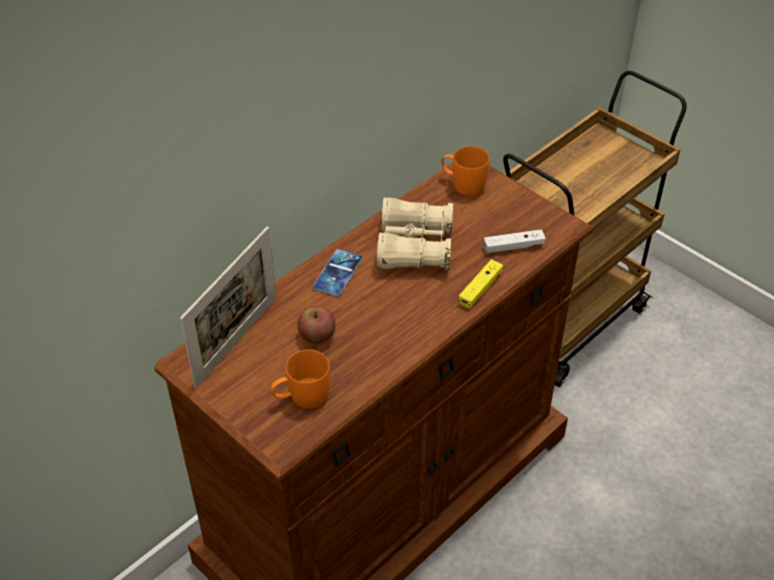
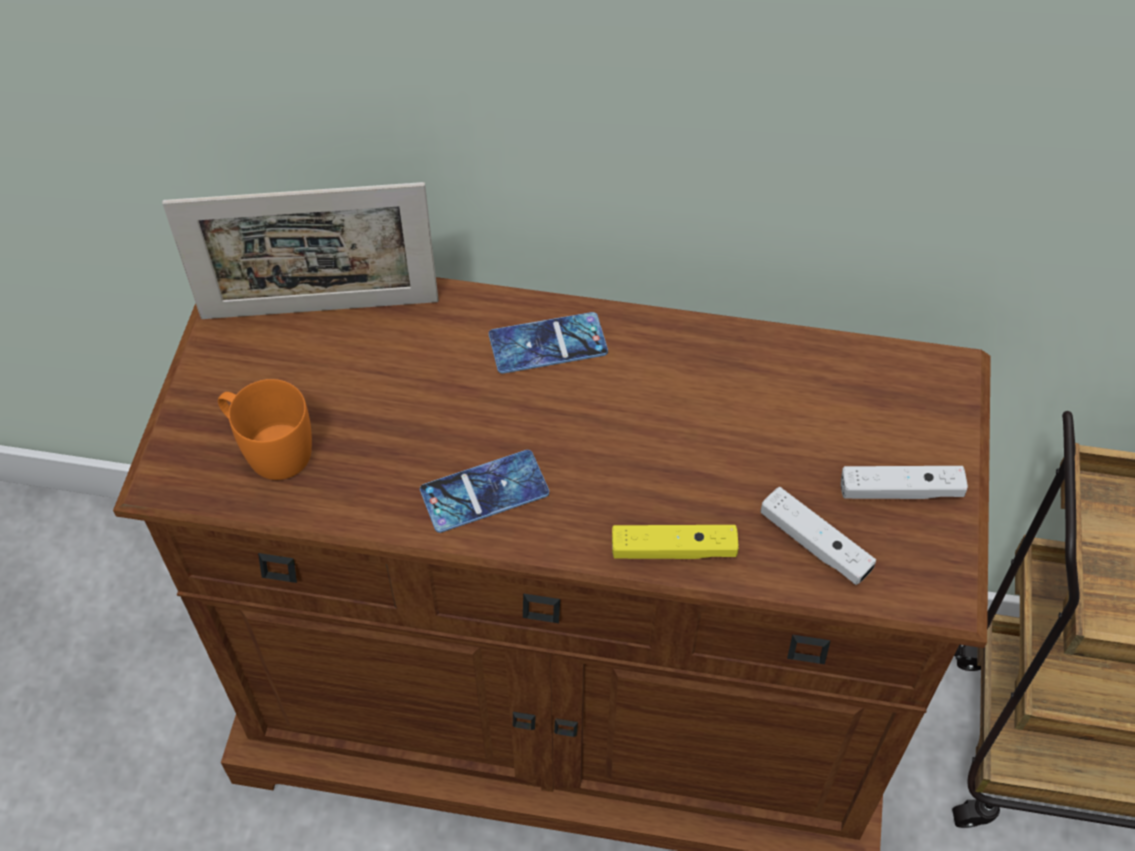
camera: 55 degrees right, 10 degrees up
(317, 335) = (401, 394): apple -> none
(397, 333) = (484, 492): none -> phone
(414, 247) = (689, 406): beige binoculars -> none
(462, 184) = (898, 388): orange mug -> none
(510, 210) = (900, 490): none -> white game controller

